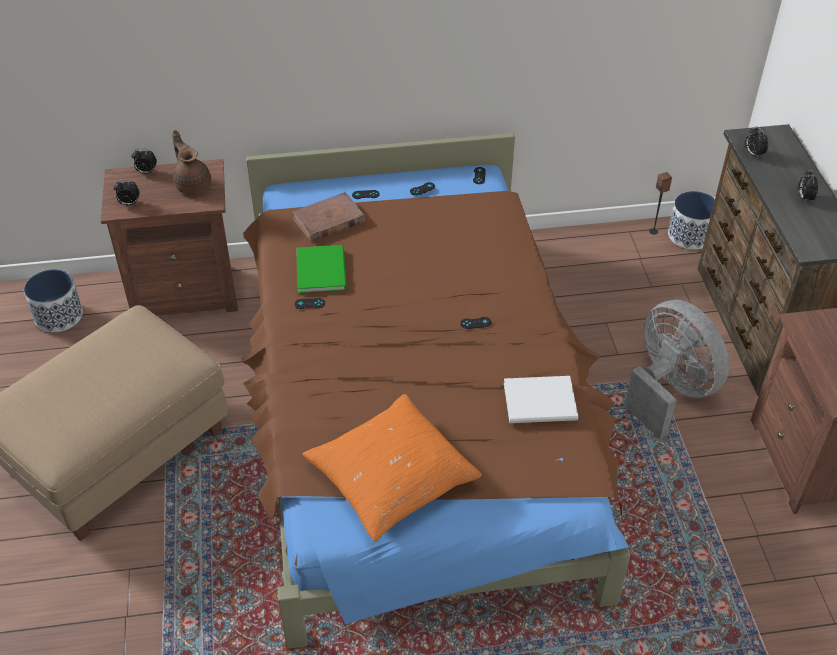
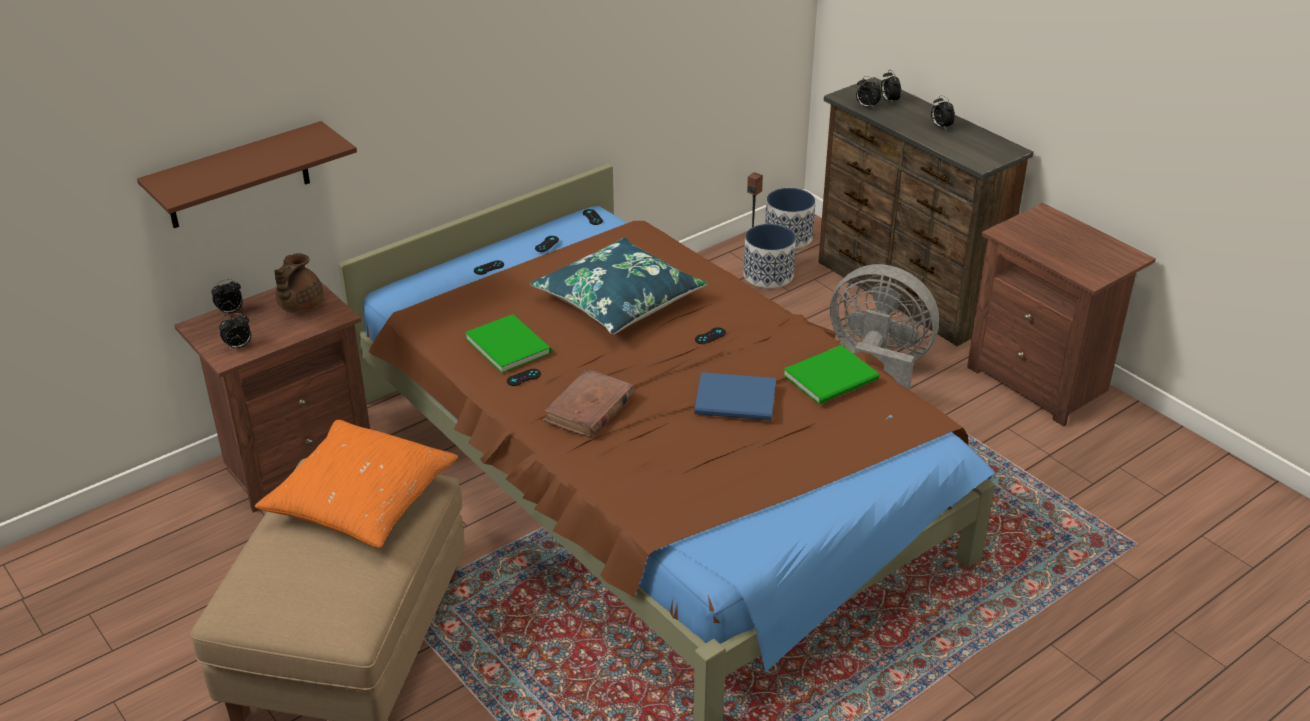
camera: 30 degrees left, 10 degrees down
(58, 316) = (149, 541): planter -> planter (767, 276)
(163, 73) = (237, 176): none -> brown shelf
(193, 184) = (299, 306): brown teapot -> brown teapot turned 105 degrees counterclockwise
(328, 220) = (472, 301): brown book -> brown book (589, 408)
(391, 477) = (748, 491): orange pillow -> orange pillow (360, 500)
(434, 261) = (619, 300): none -> blue pillow
(447, 392) = (737, 401): none -> blue book
(542, 403) = (834, 377): white book -> green book
(780, 154) = (889, 100): none -> alarm clock

